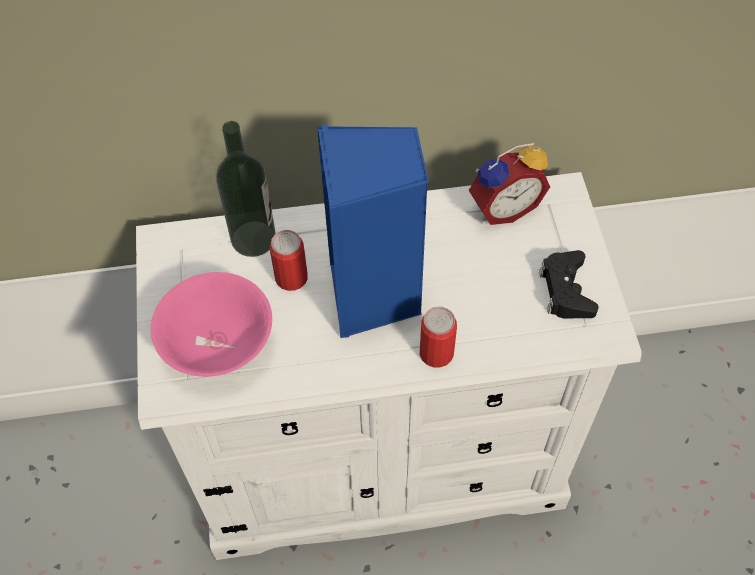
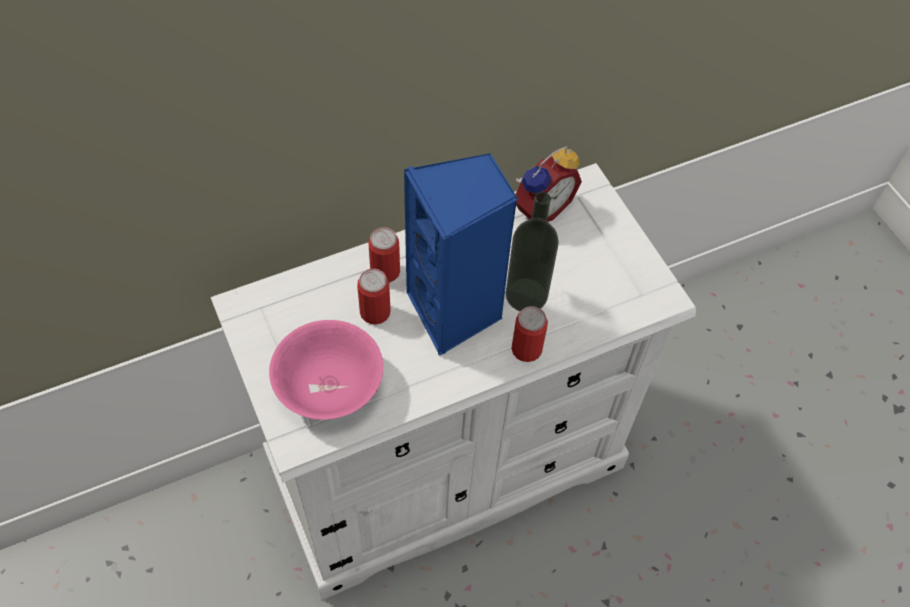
camera: 20 degrees left, 0 degrees up
(253, 238) = (327, 284): bottle -> bottle (526, 295)
(316, 238) = (385, 271): none -> can
(566, 290) = (617, 269): black game controller -> none

